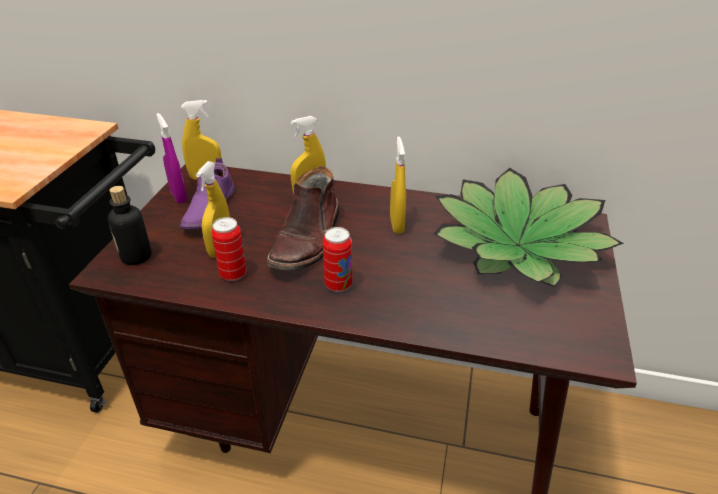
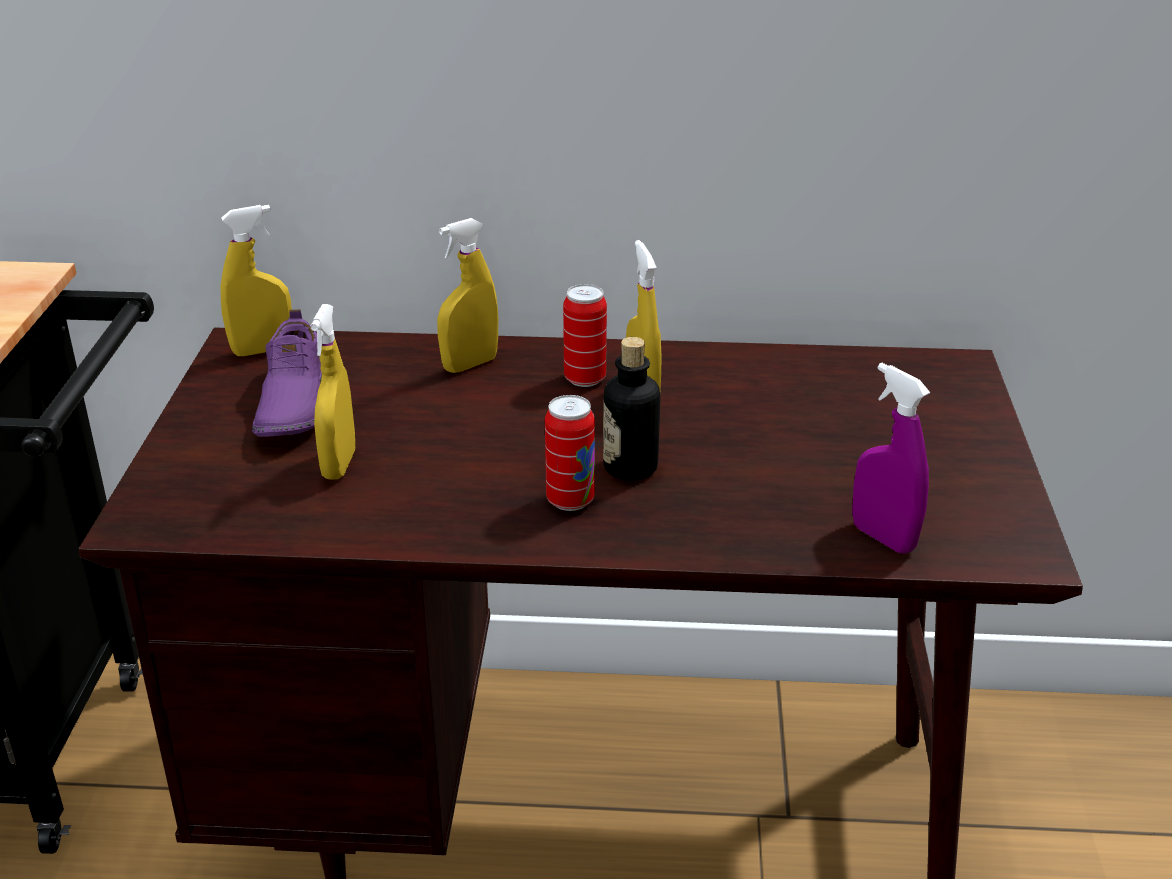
camera: 10 degrees left, 5 degrees down
(136, 256) = (187, 493): bottle -> bottle (630, 467)
(179, 196) = (223, 387): purple spray bottle -> purple spray bottle (883, 538)
(233, 274) = (378, 503): can -> can (585, 379)
(307, 240) = (492, 437): brown boot -> none
(517, 245) = (856, 410): potted plant -> none

